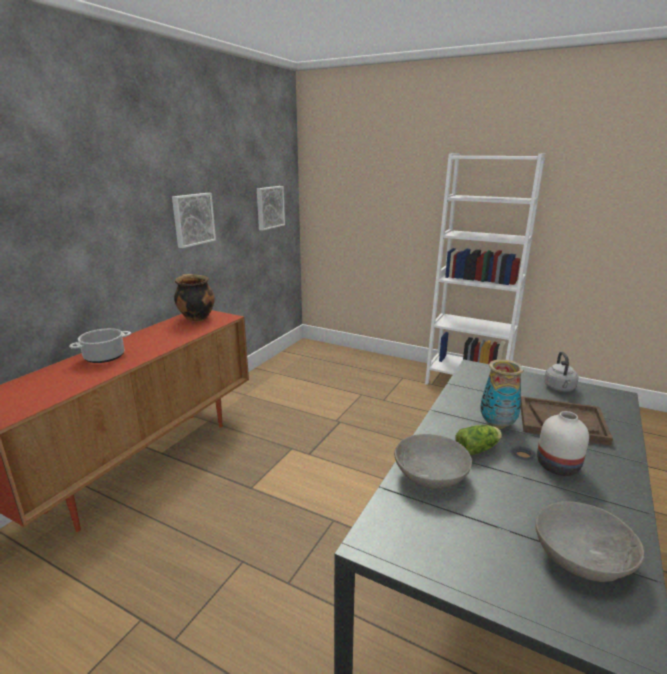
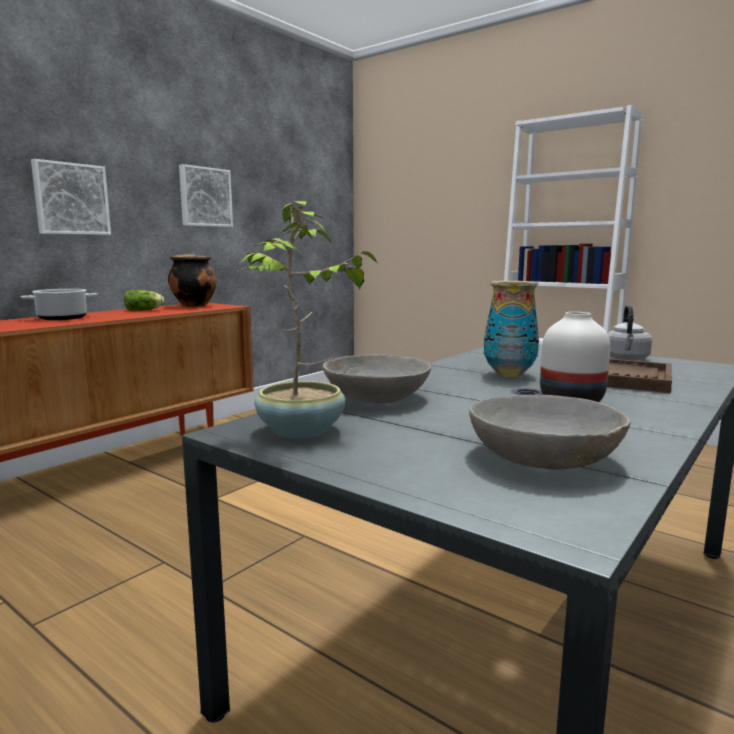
camera: 10 degrees right, 10 degrees down
(269, 207) = (310, 207): picture -> picture (71, 199)
(412, 537) = (302, 431): none -> potted plant
(478, 449) = (464, 387): lettuce -> lettuce (145, 310)

